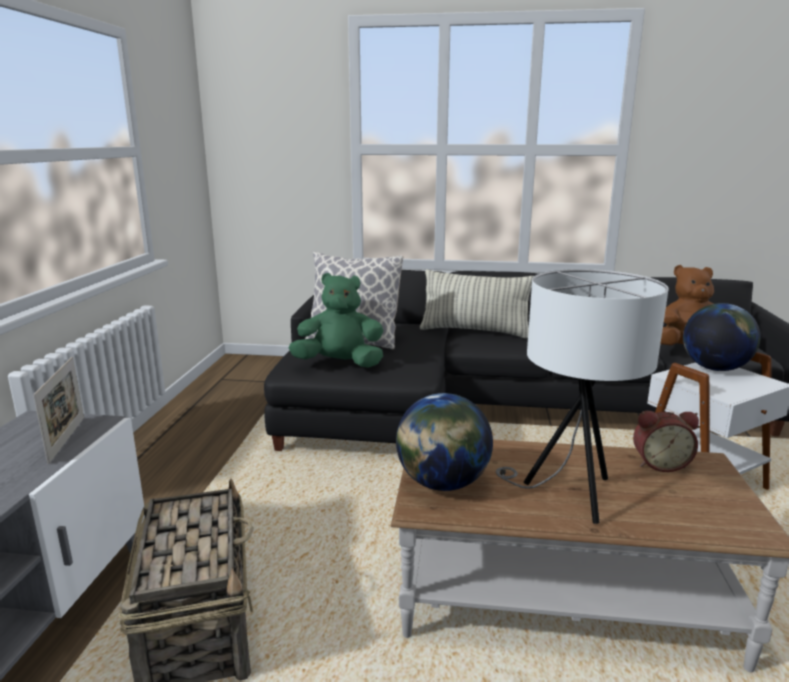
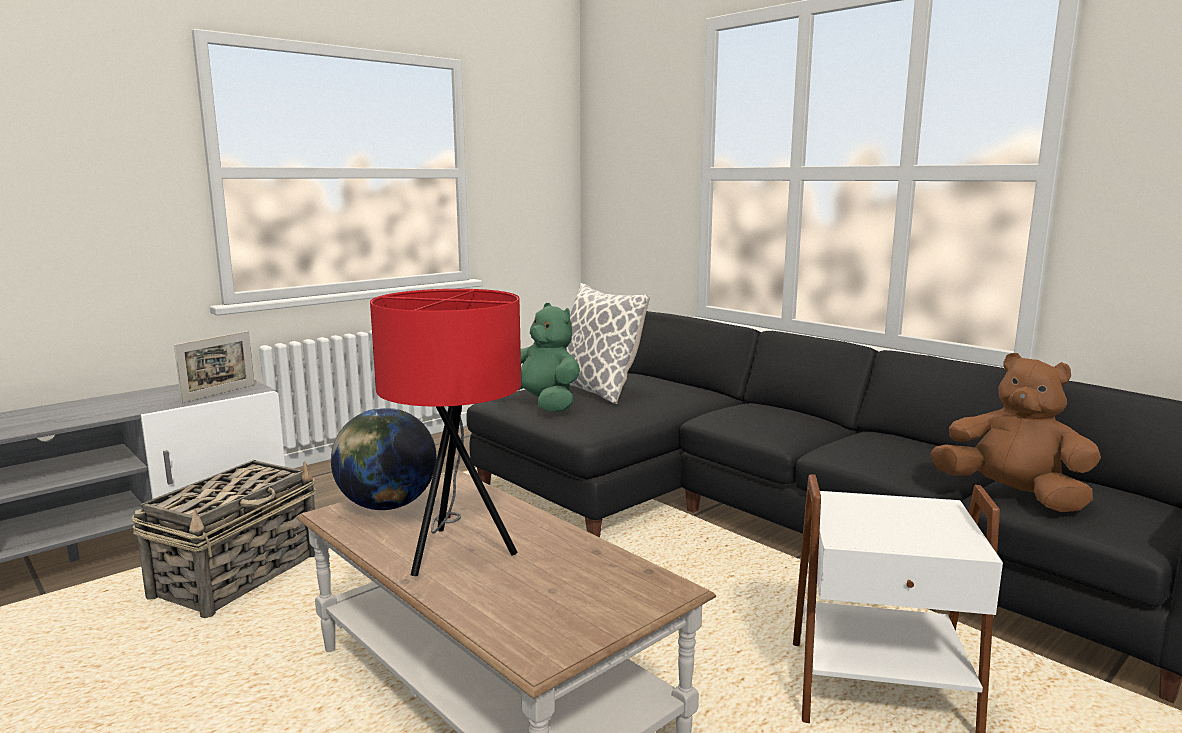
camera: 40 degrees right, 5 degrees down
(474, 331) = (750, 409): pillow -> none
(569, 494) = (456, 551): white table lamp -> red table lamp
(659, 464) = (605, 568): alarm clock -> none
(714, 368) = (926, 510): globe -> none

